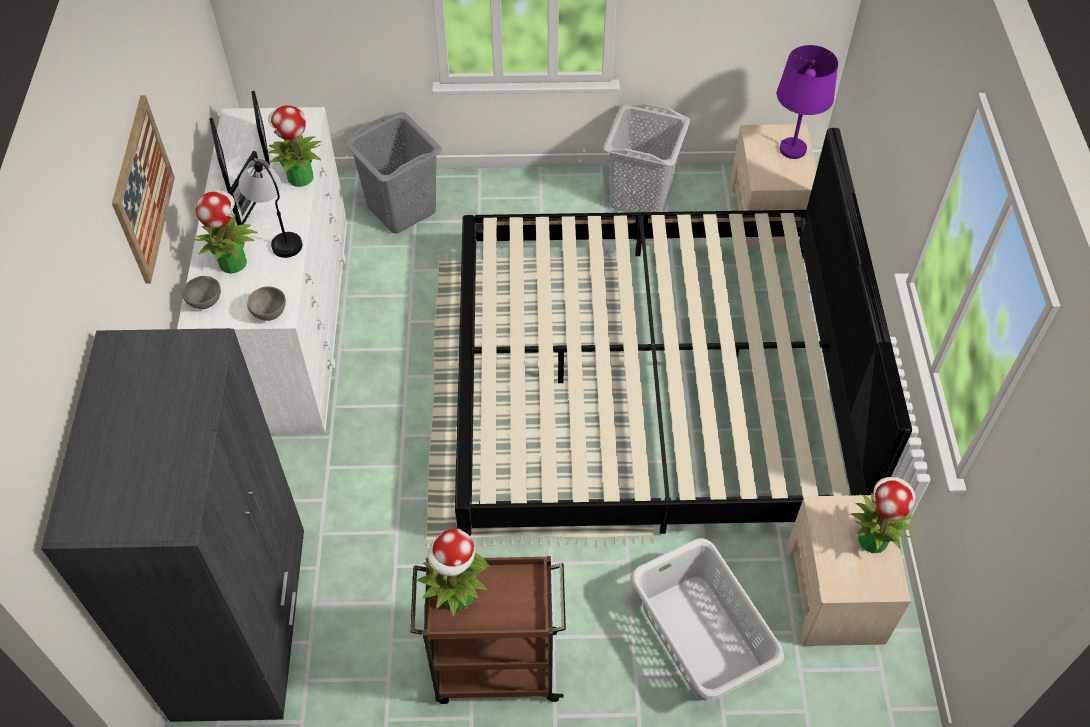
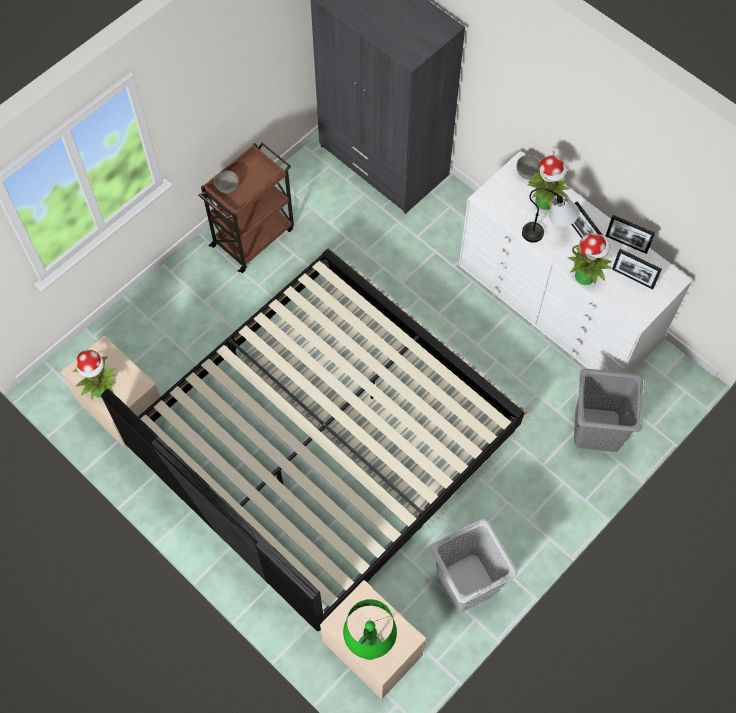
camera: 135 degrees right, 10 degrees up
(143, 189) = (567, 113): picture -> none
(269, 312) = (490, 194): grey bowl -> grey bowl (228, 188)
(457, 597) = (259, 172): potted plant -> none
(700, 636) = (171, 328): grey laundry basket -> none
(792, 149) = (369, 646): purple table lamp -> green table lamp

